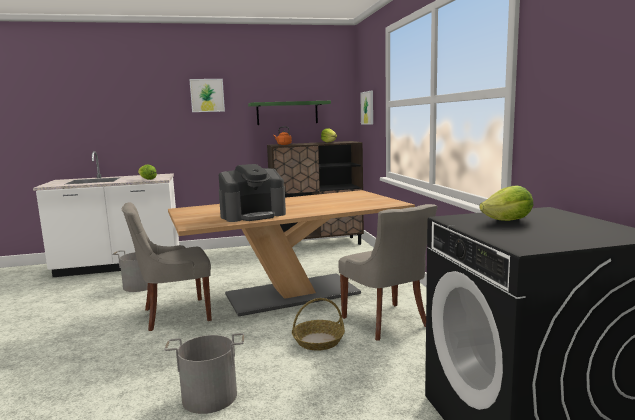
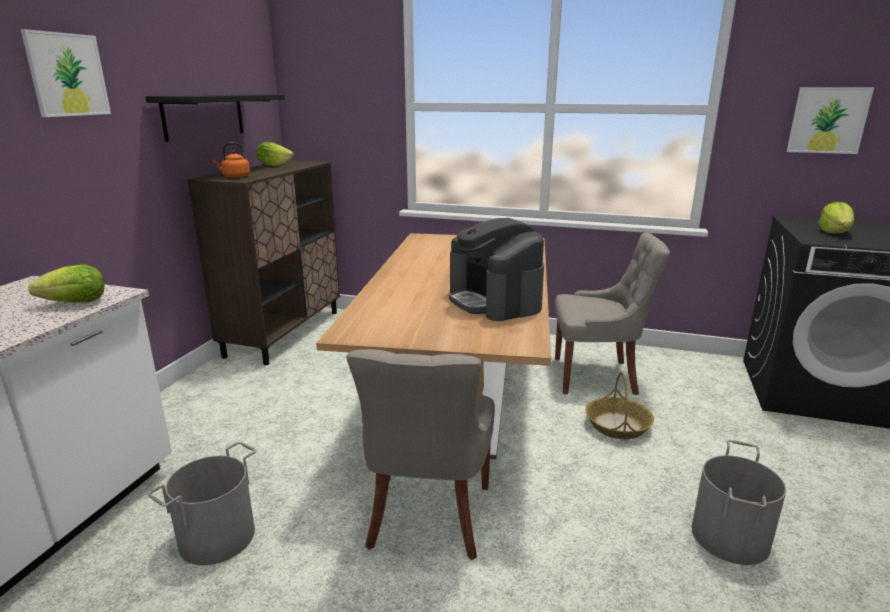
camera: 60 degrees left, 10 degrees up
(253, 215) = (494, 301): coffee machine -> coffee machine turned 150 degrees clockwise
(287, 113) = (204, 116): green shelf -> black shelf
(367, 108) = (331, 108): picture -> picture (828, 120)

